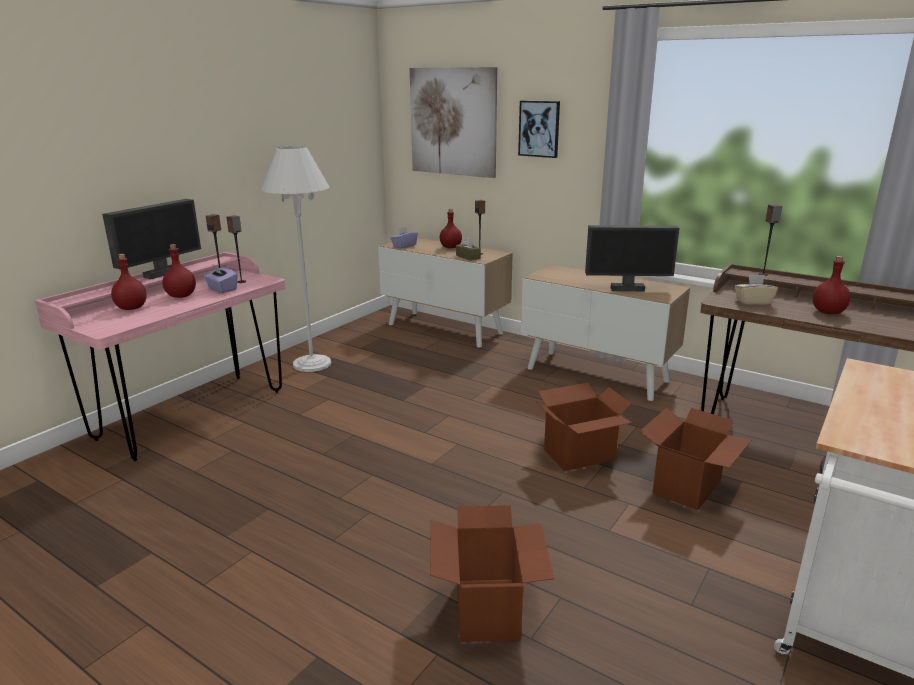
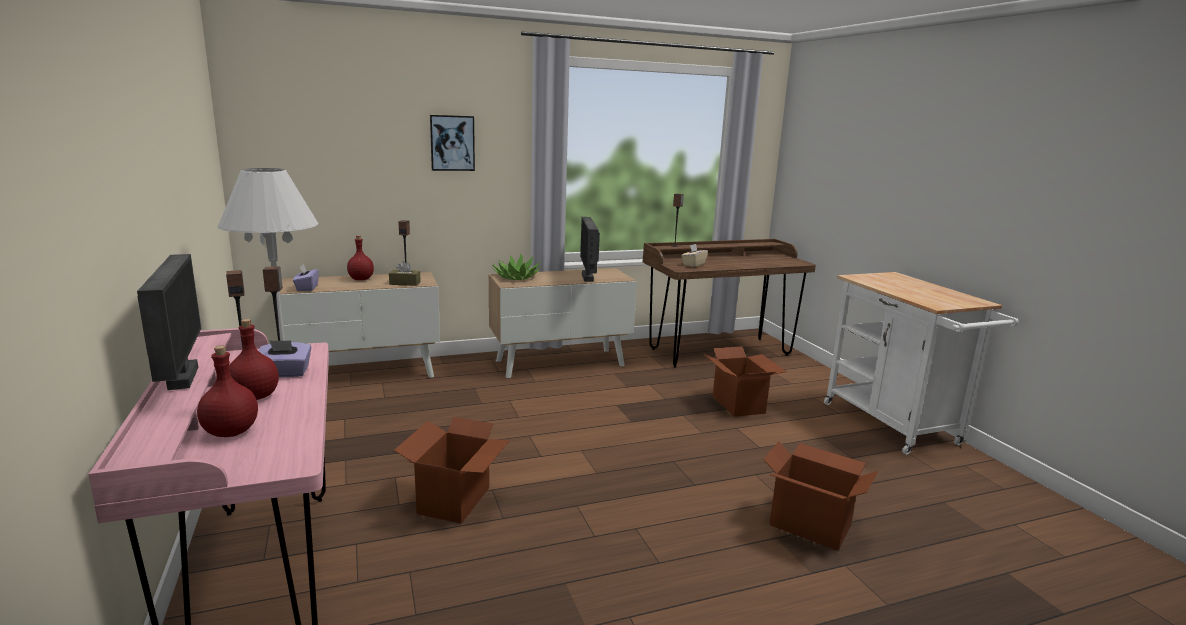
camera: 55 degrees left, 5 degrees down
(453, 122) = (339, 137): picture -> none
(562, 272) = (516, 277): none -> potted plant
(580, 455) = (661, 416): cardboard box -> cardboard box (455, 500)
(627, 289) = (588, 278): monitor -> monitor turned 135 degrees clockwise
(827, 312) = (734, 261): red bottle -> none

